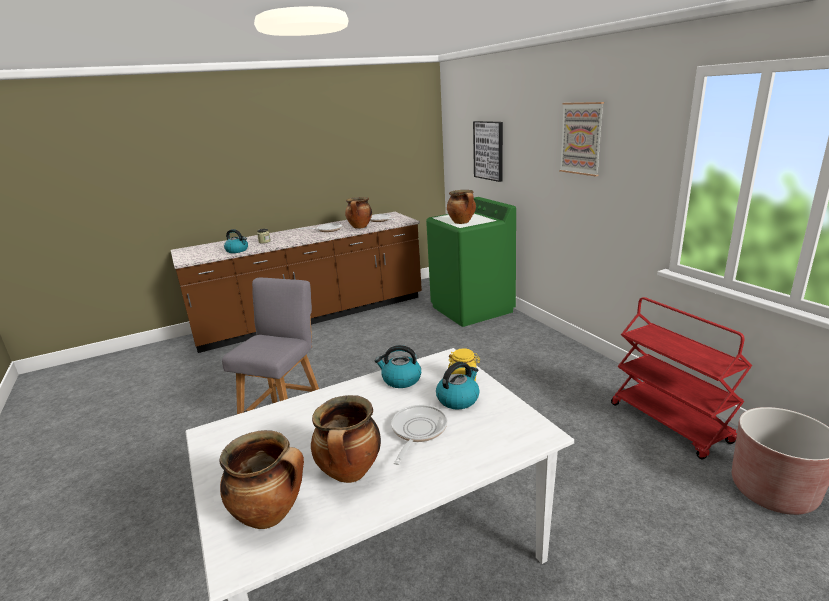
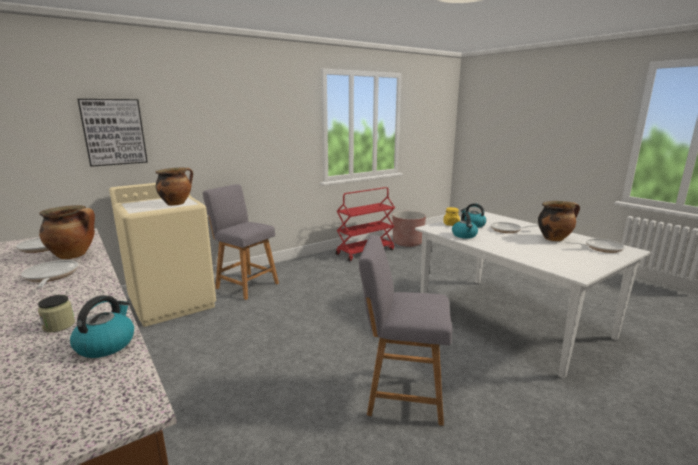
camera: 100 degrees left, 5 degrees down
(271, 514) = (600, 248): cooking pot -> frying pan
(472, 309) = (173, 303): green washing machine -> beige washing machine
(512, 335) = (245, 285): none -> grey chair
(581, 138) = (248, 111): picture -> none

